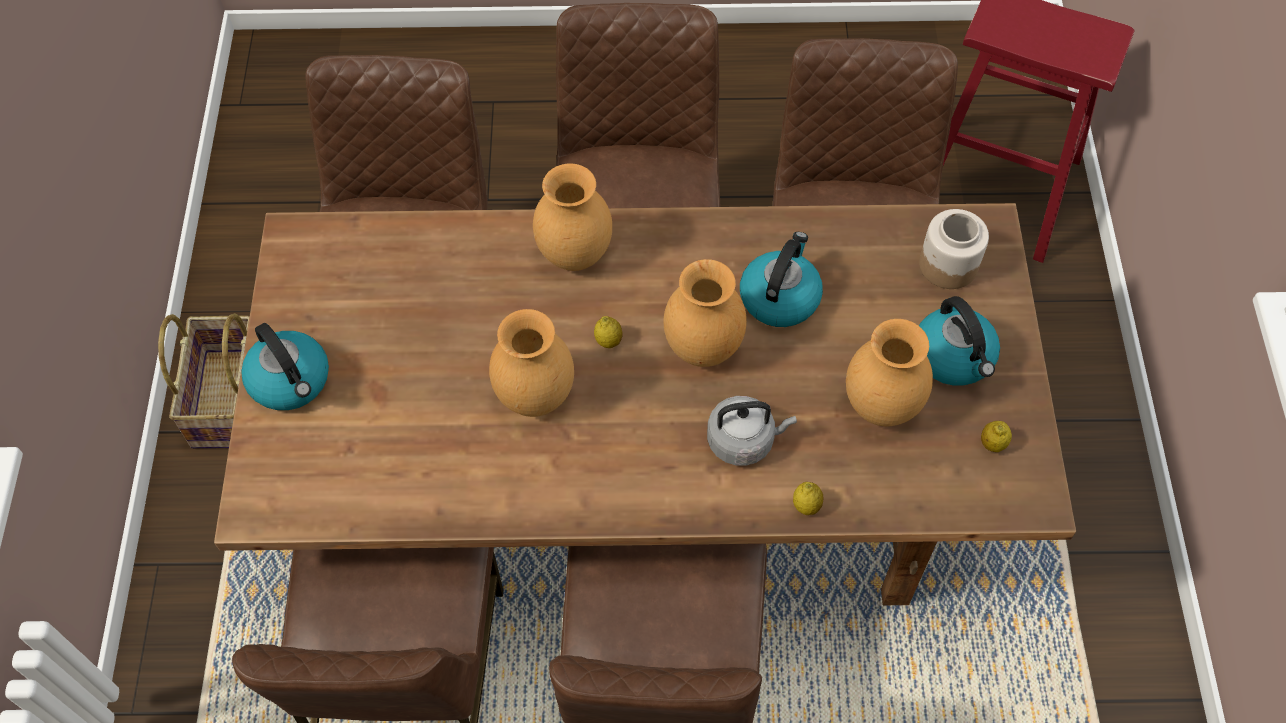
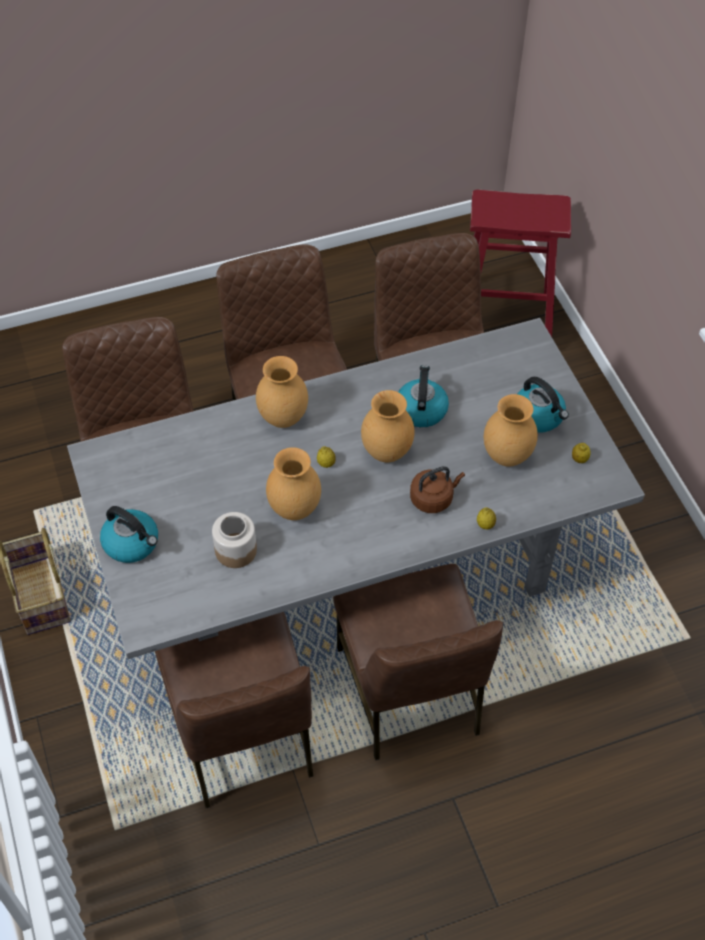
camera: 20 degrees left, 5 degrees down
(641, 492) = (349, 573): brown dining table -> grey dining table
(744, 441) = (433, 498): grey kettle -> brown kettle
(947, 264) = (514, 363): jar -> jar (235, 550)

